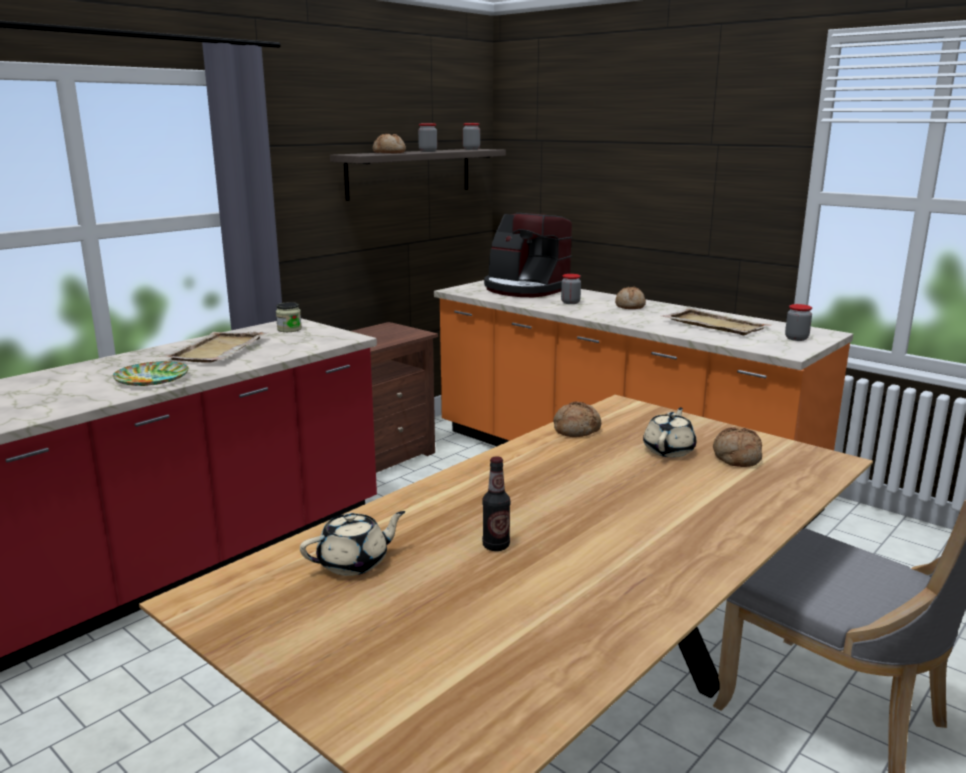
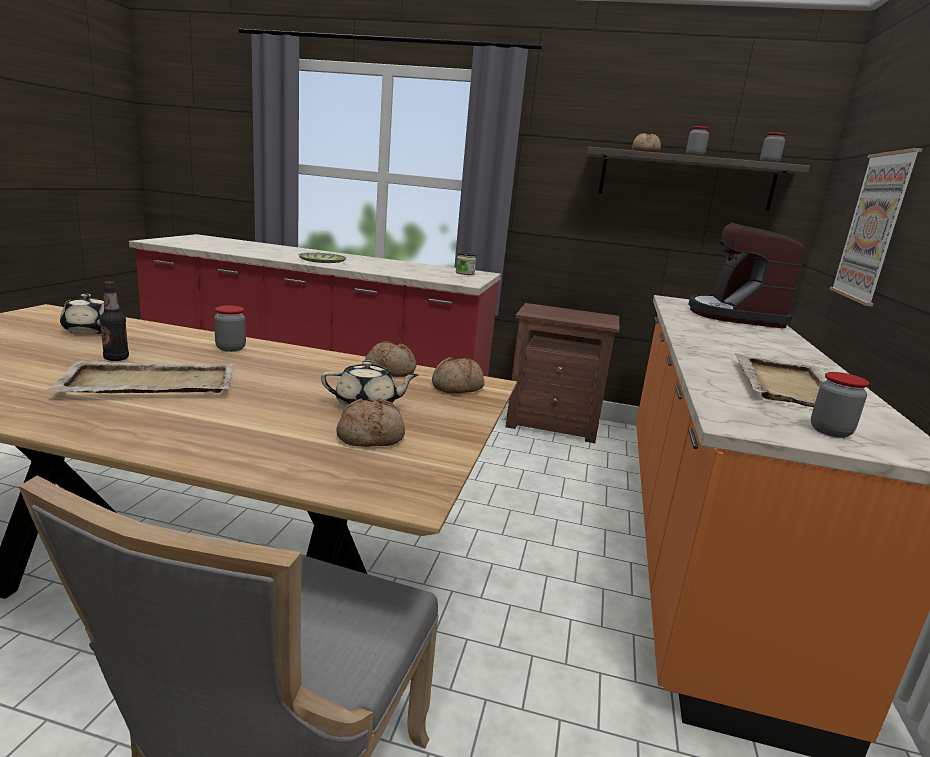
camera: 60 degrees right, 0 degrees up
(216, 350) = (394, 266): beige tray -> beige tray (148, 383)
(570, 302) = (724, 329): jar -> jar (230, 348)
(602, 199) = (874, 227): none -> picture
(630, 306) = (773, 350): bread -> bread (457, 387)

